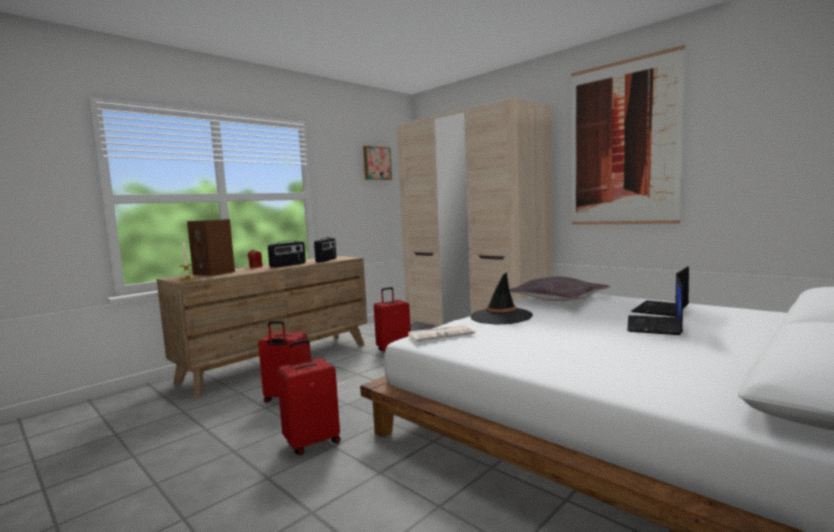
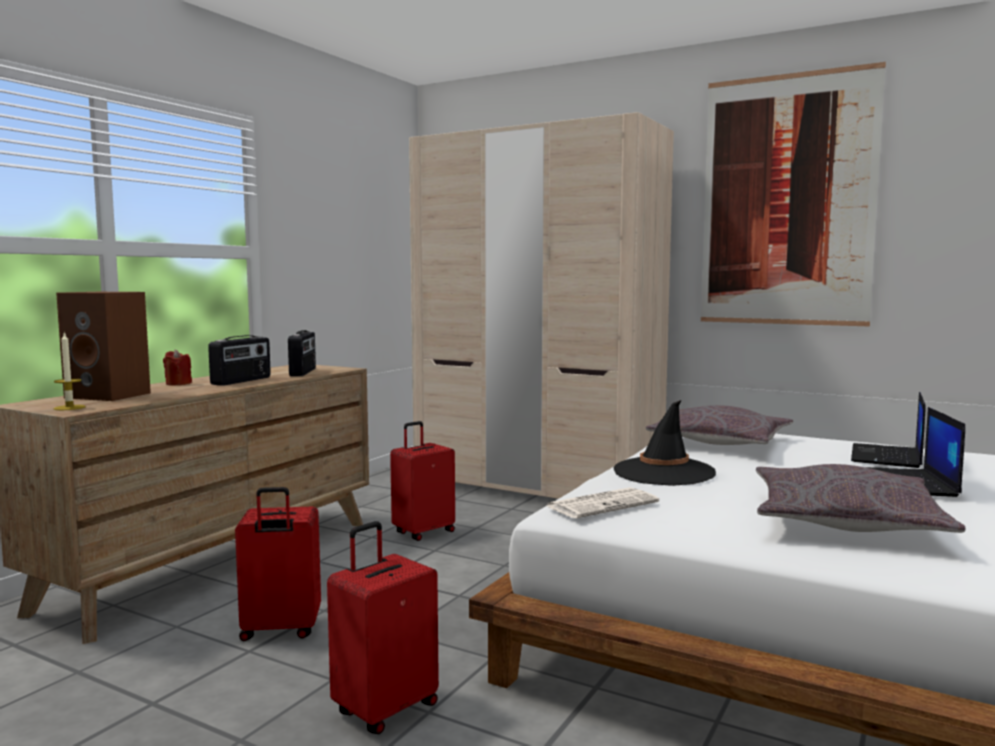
camera: 15 degrees left, 0 degrees up
(376, 163) = (363, 201): picture -> none
(582, 348) = (844, 521): none -> grey pillow

